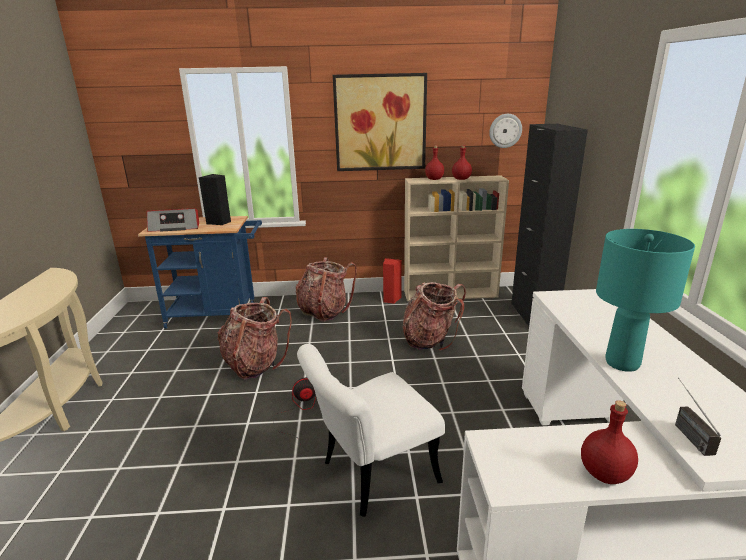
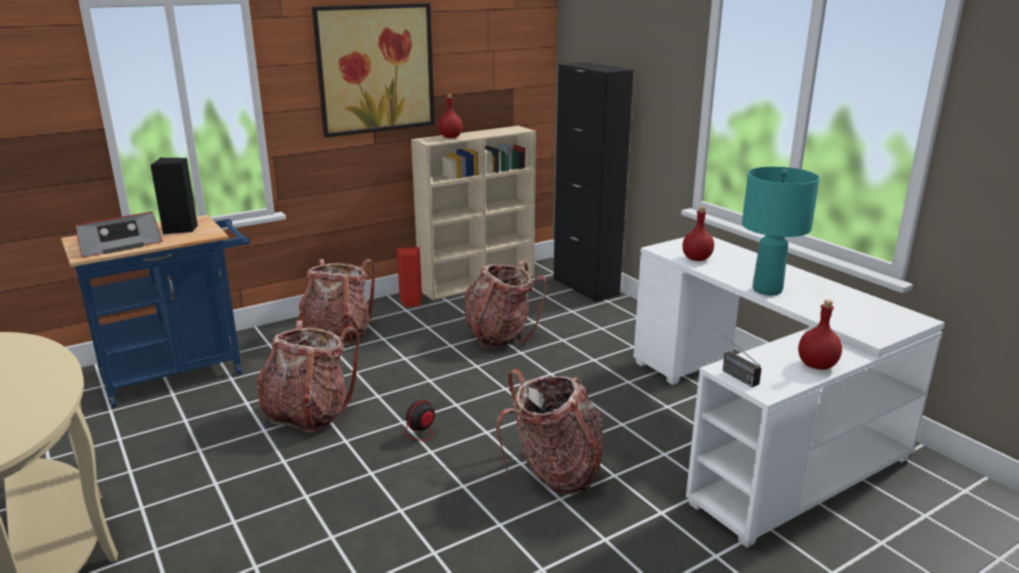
camera: 30 degrees left, 0 degrees up
(370, 474) = (555, 472): white chair -> backpack
(461, 179) = (482, 134): red bottle -> red bottle (697, 259)
(505, 130) = (518, 71): wall clock -> none
(685, 431) = (845, 323): radio -> radio (731, 373)

